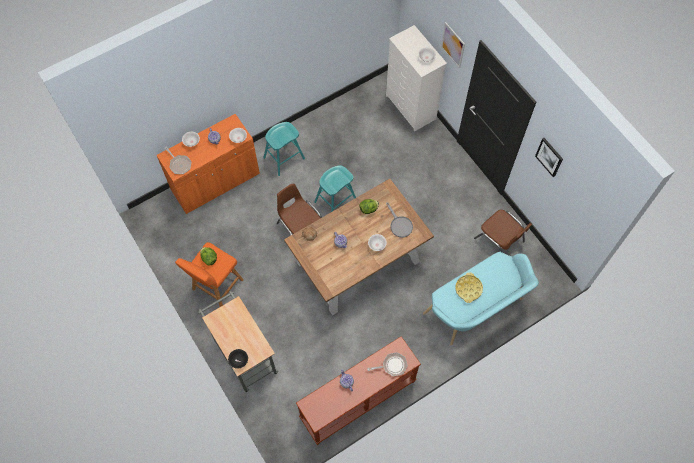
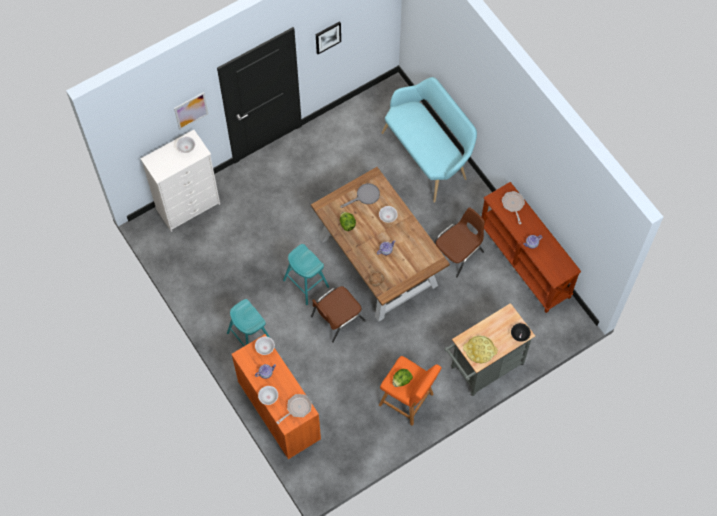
camera: 90 degrees left, 0 degrees up
(468, 289) = (426, 145): yellow tray -> yellow tray (480, 350)
(500, 240) = (353, 130): brown chair -> brown chair (458, 252)

